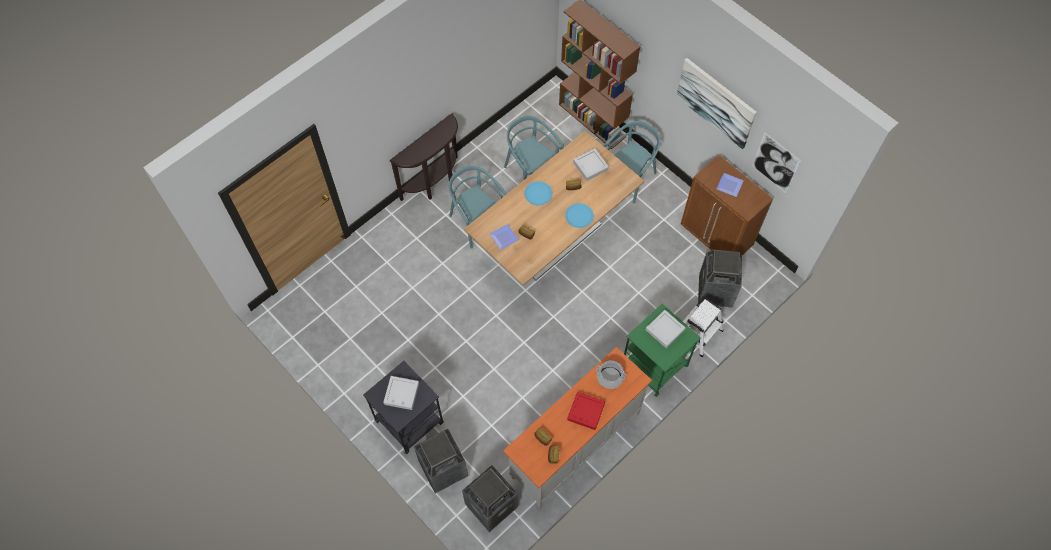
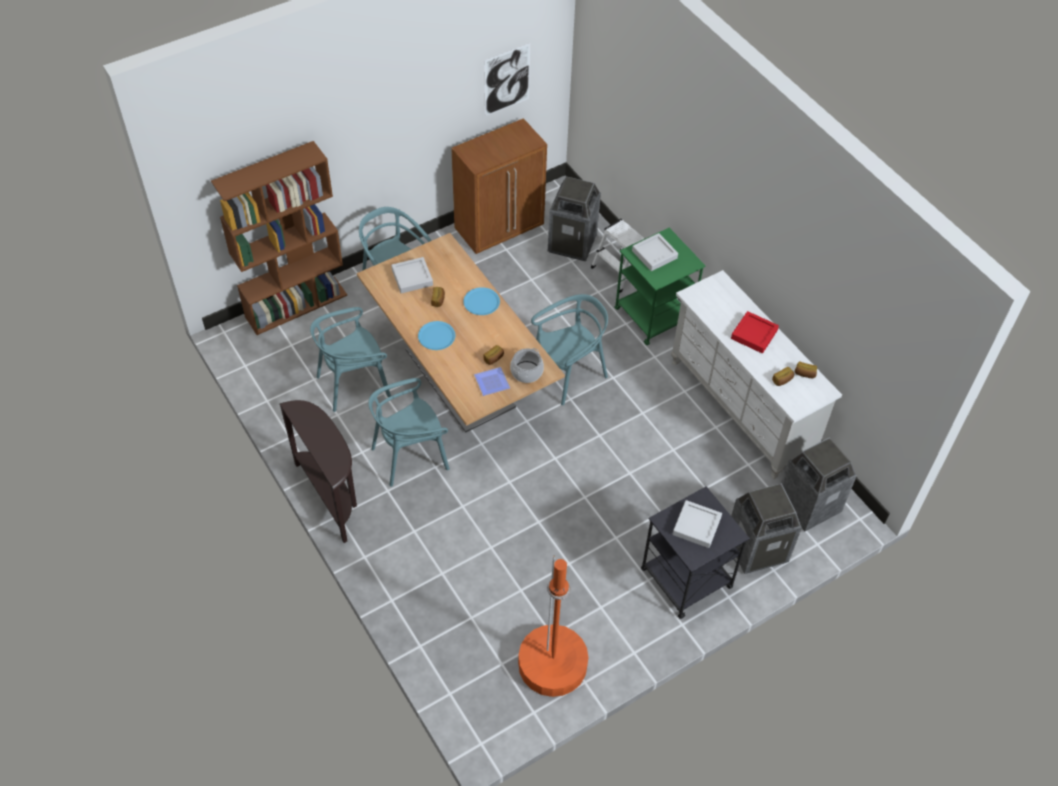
camera: 80 degrees left, 10 degrees down
(328, 343) = (553, 664): none -> orange floor lamp
(574, 444) = (740, 409): orange dresser -> white dresser
(577, 312) = (569, 373): none -> turquoise chair
(610, 377) = (714, 305): cooking pot -> cooking pot (526, 372)
(716, 102) = (422, 96): picture -> none
(728, 186) = (496, 148): plate -> none

